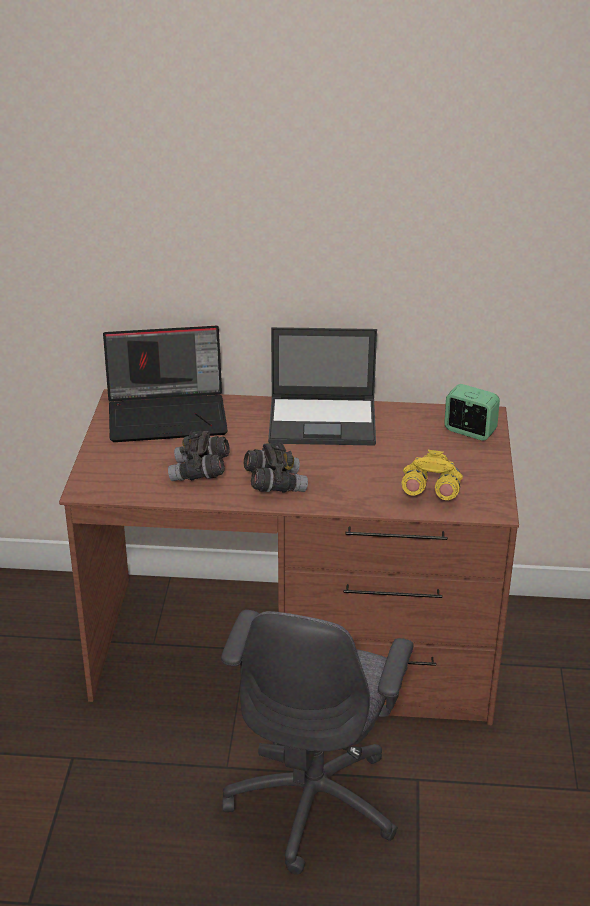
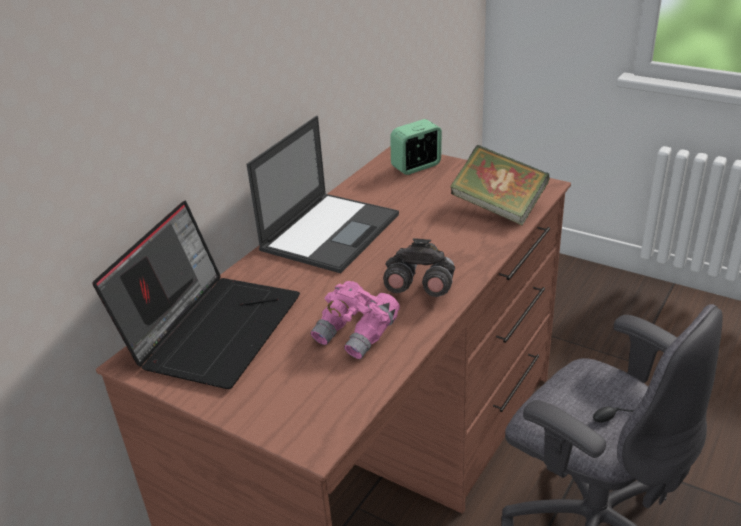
camera: 60 degrees left, 0 degrees up
(200, 472) = (357, 334): grey binoculars -> pink binoculars
(430, 492) = (498, 208): yellow binoculars -> book

